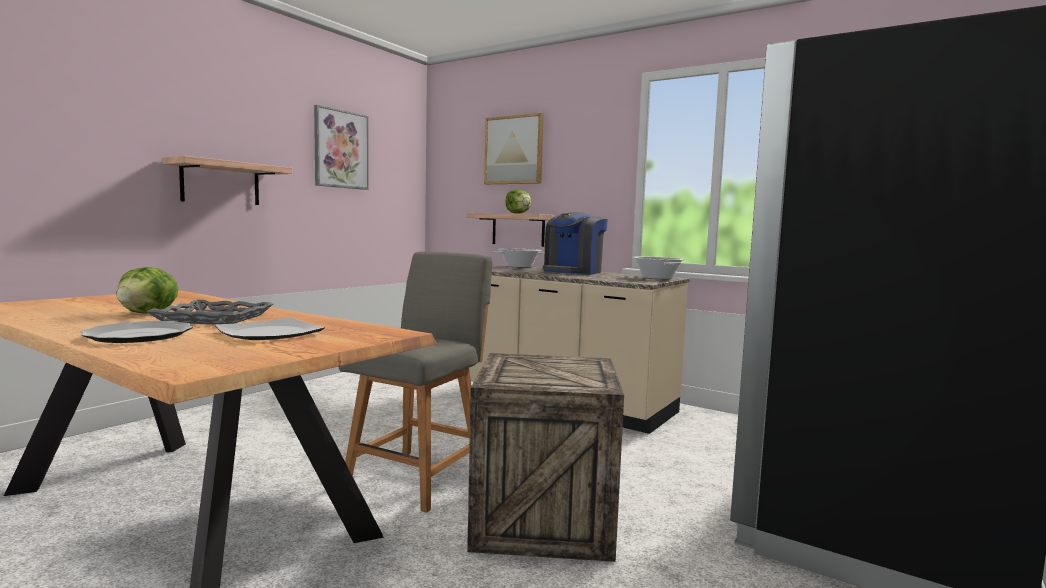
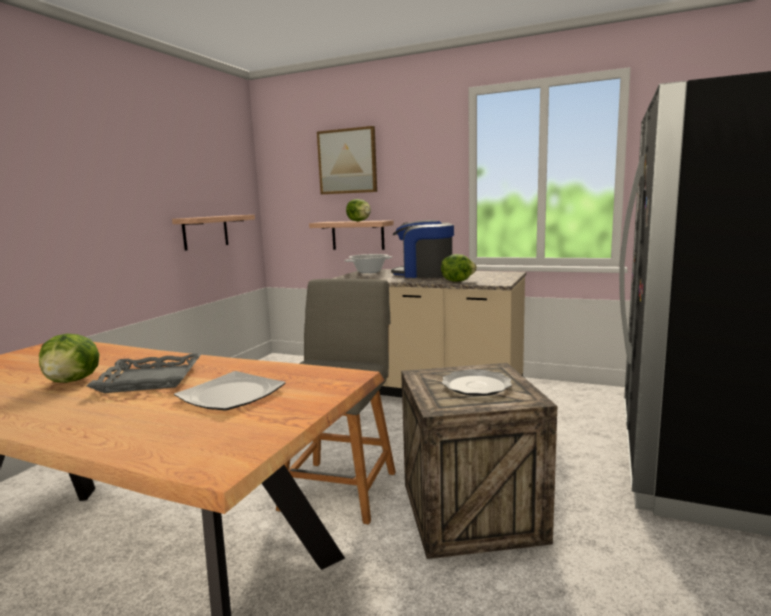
camera: 10 degrees left, 5 degrees up
(139, 335) = (102, 418): plate -> plate (476, 385)
(220, 183) = (76, 219): shelf -> shelf (205, 232)
(340, 149) = (183, 171): picture -> none
(573, 272) = (424, 274): coffee machine -> coffee machine turned 90 degrees clockwise
(599, 278) = (457, 281): none -> lettuce
(657, 278) = (503, 275): cooking pot -> none

